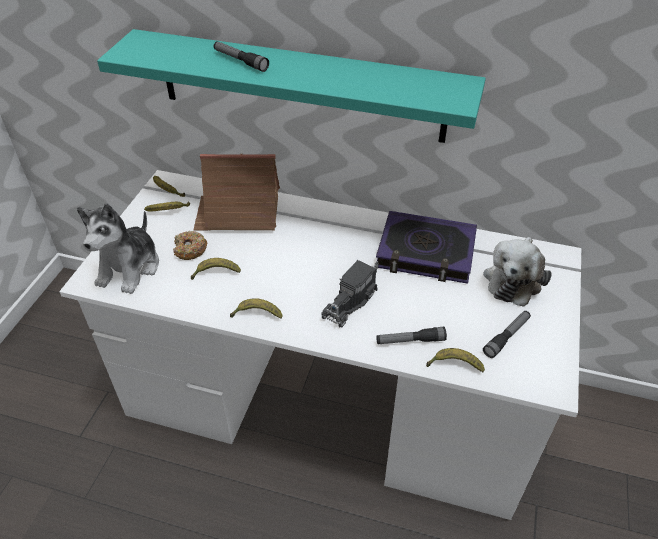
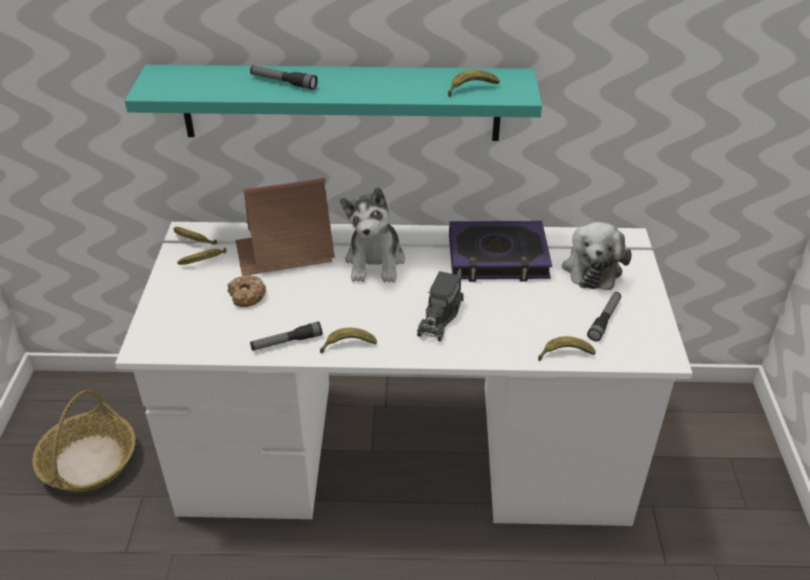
camera: 15 degrees left, 5 degrees down
(78, 353) = (89, 462): none -> basket
(130, 268) = (187, 325): plush toy -> plush toy (375, 261)
(215, 273) = (285, 314): banana -> banana (470, 89)
(410, 341) = (514, 341): flashlight -> flashlight (286, 342)

